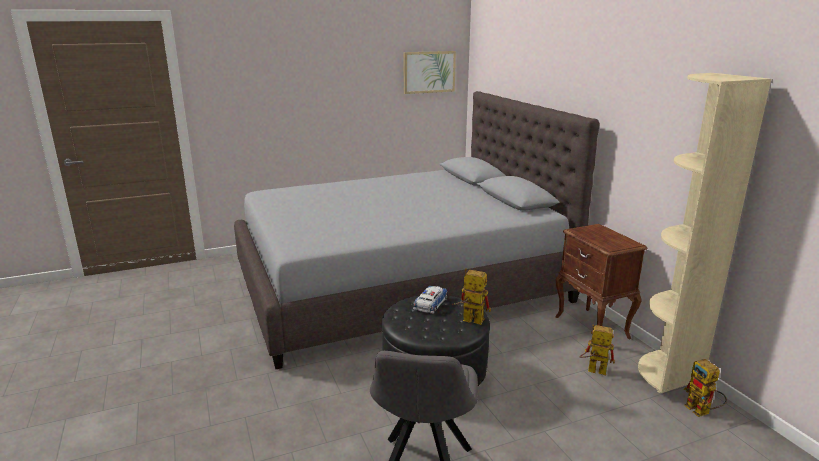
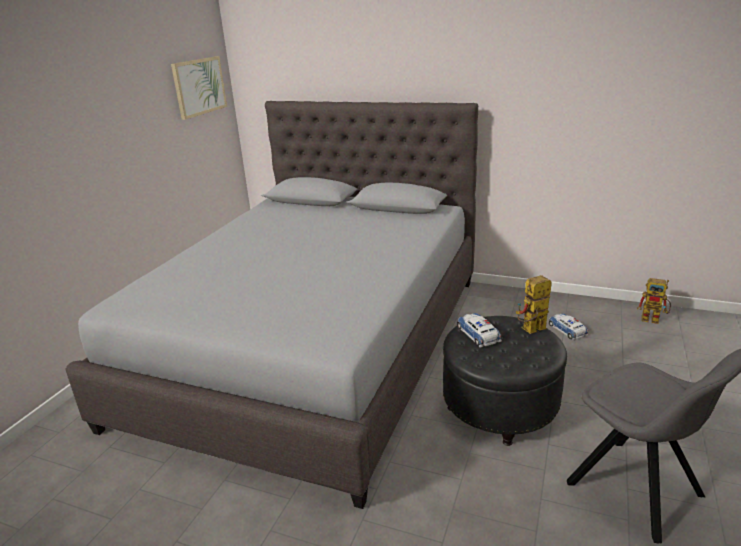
camera: 45 degrees left, 5 degrees up
(592, 328) = (512, 298): brown nightstand -> none
(592, 370) = (567, 330): toy robot -> toy car
(663, 378) = (604, 310): beige bookcase -> none

